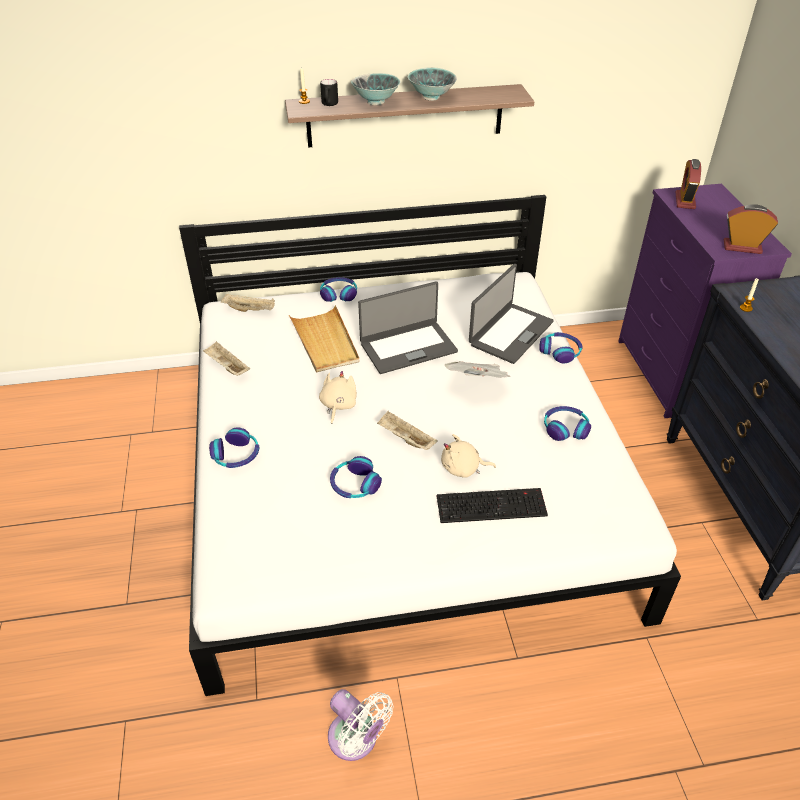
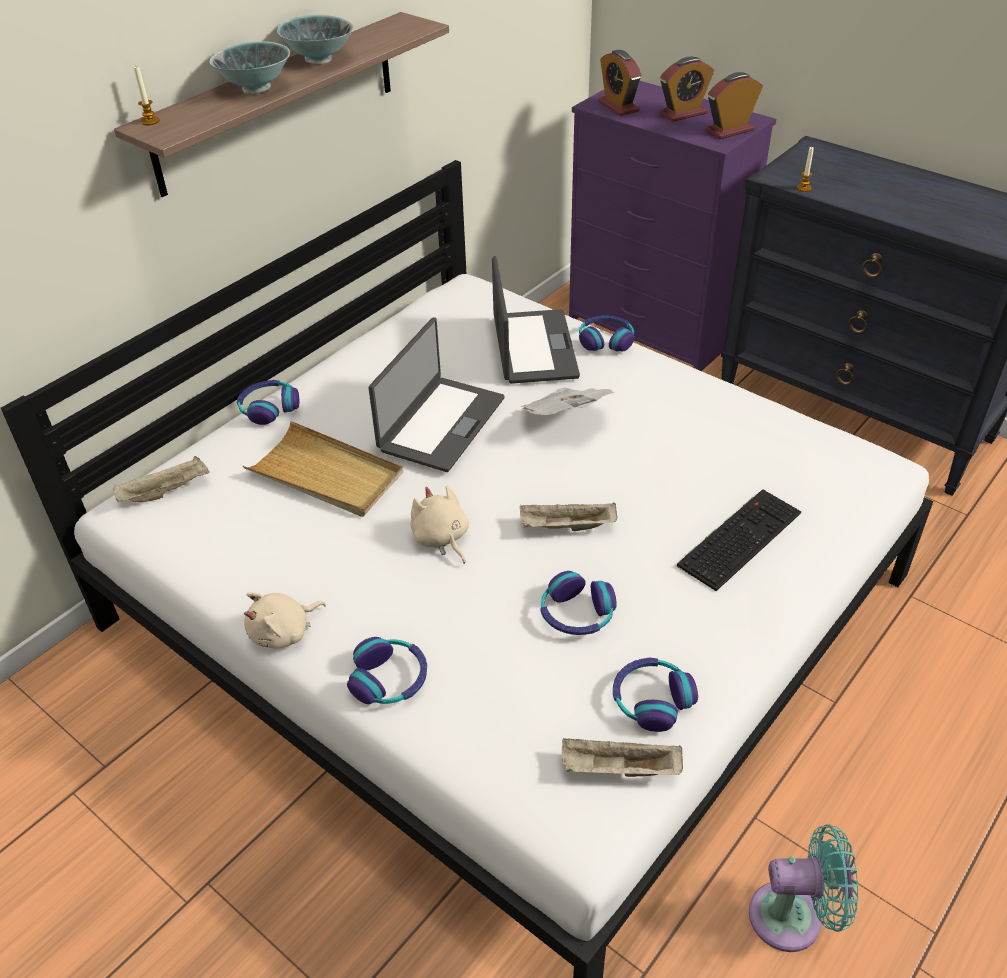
camera: 40 degrees left, 0 degrees up
(227, 367) = (229, 581): beige tray -> beige tray (618, 770)
(329, 105) = (195, 113): black mug -> none
(356, 740) = (793, 917): white fan -> turquoise fan
(463, 468) = (664, 519): beige plush toy -> beige plush toy (284, 632)
(565, 428) = (708, 415): headphones -> headphones (651, 700)
(724, 223) = (683, 113): none -> alarm clock

